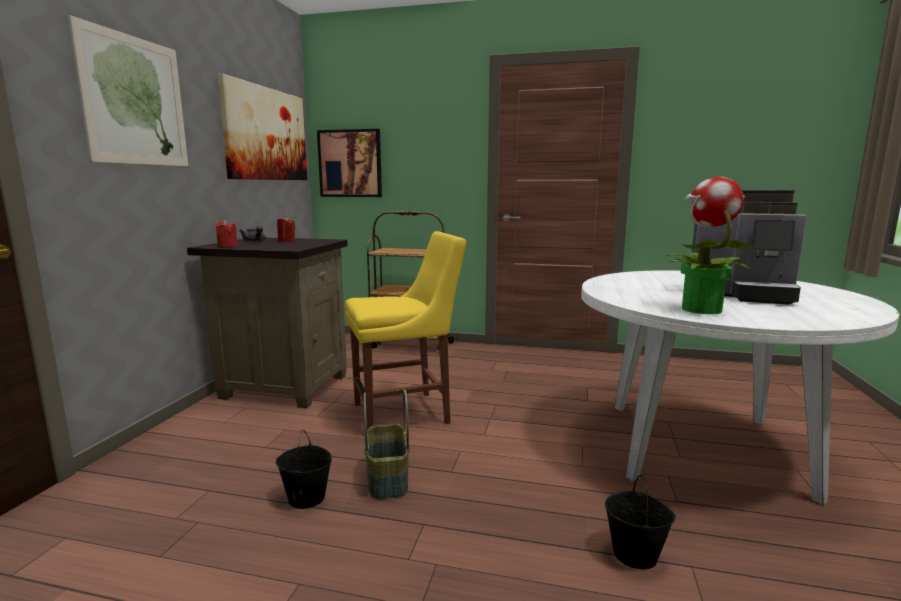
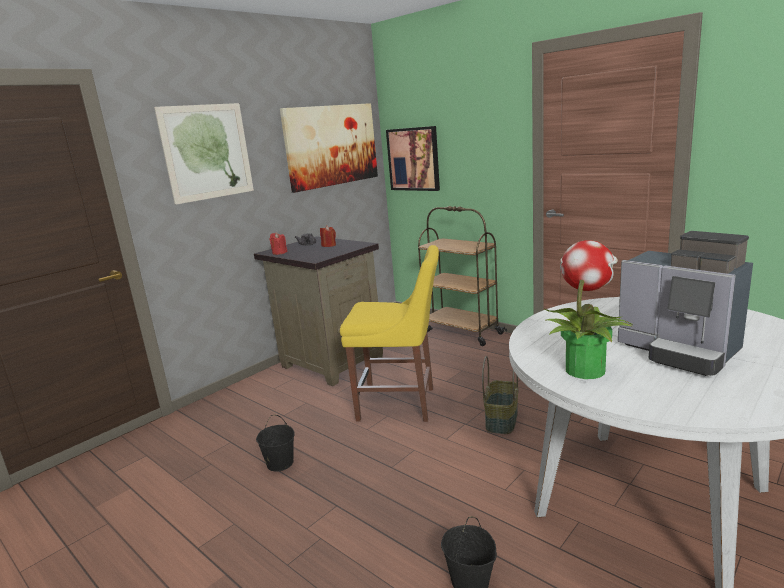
camera: 30 degrees right, 5 degrees up
(386, 478) = (341, 461): basket -> basket (501, 419)

